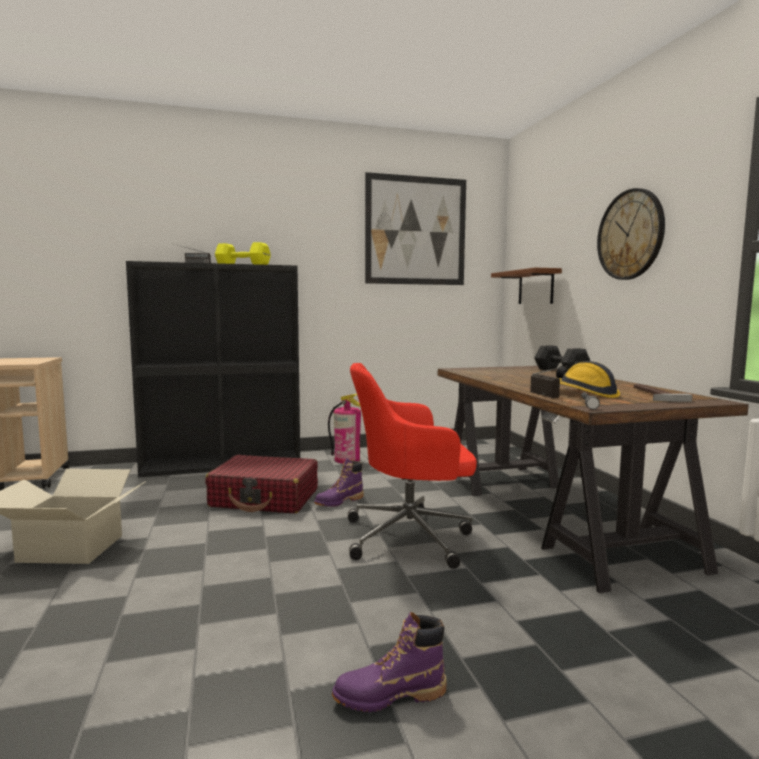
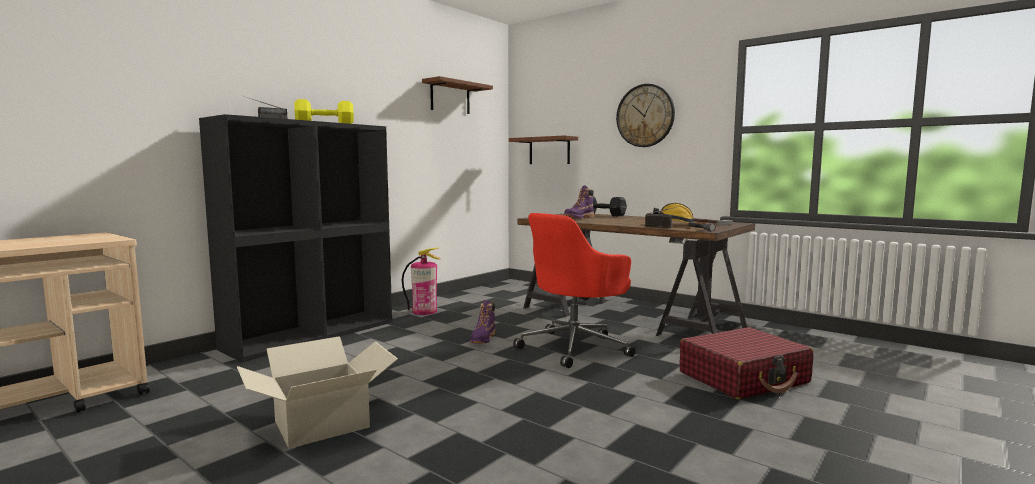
camera: 35 degrees left, 0 degrees up
(265, 498) = (417, 350): red suitcase -> red suitcase (744, 378)
(389, 696) = (713, 417): purple boot -> purple boot (578, 218)
(416, 231) = (450, 97): picture -> brown shelf

